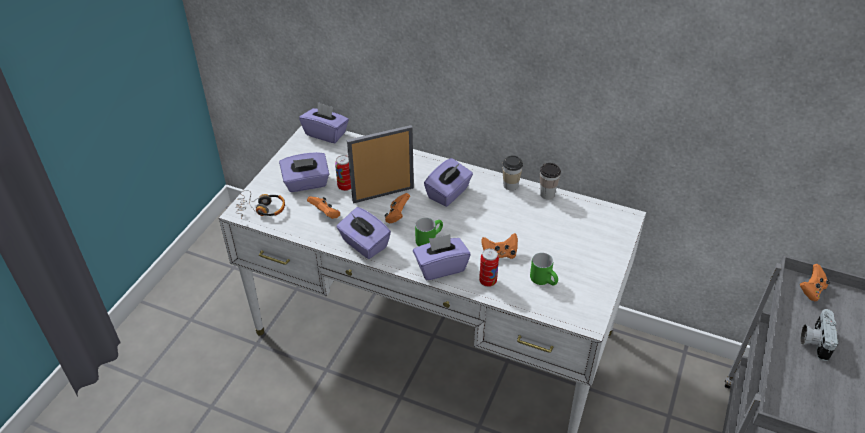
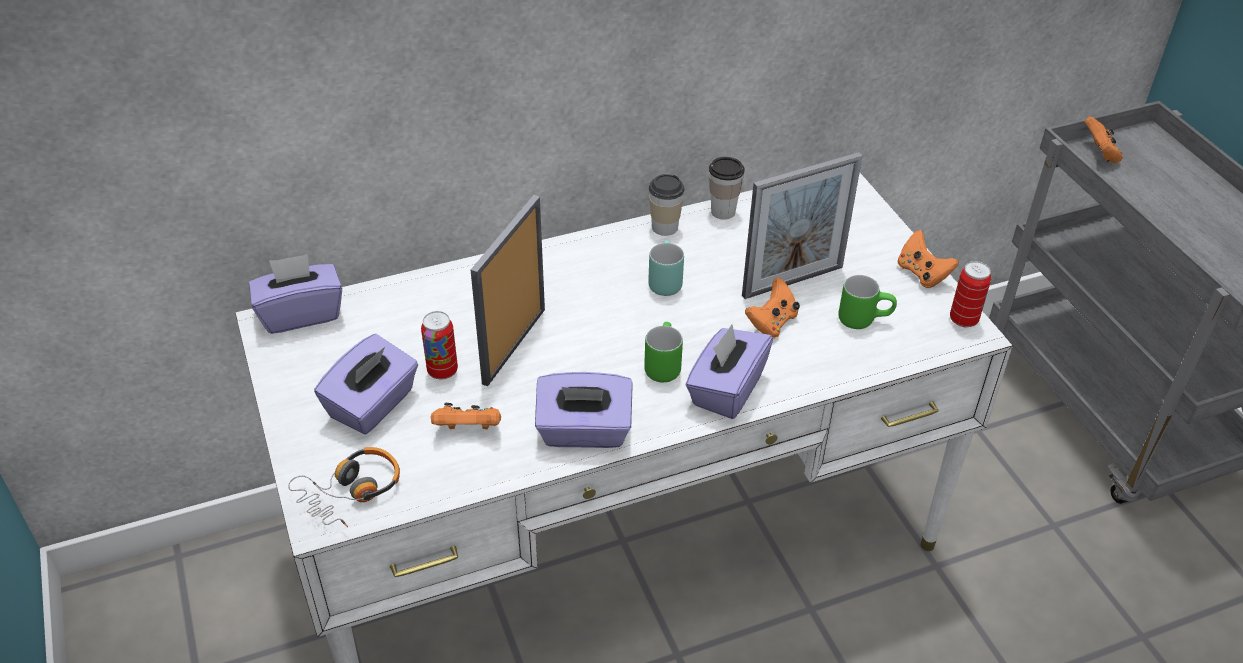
camera: 45 degrees left, 0 degrees up
(397, 216) = (575, 362): orange game controller -> orange game controller (922, 274)
(448, 193) = (601, 287): purple tissue box -> none
(477, 207) = (662, 281): none -> turquoise mug
(488, 281) = (805, 366): can -> can (963, 320)
(535, 244) = (792, 281): none -> picture frame
(814, 341) = (1168, 203): camera -> none

